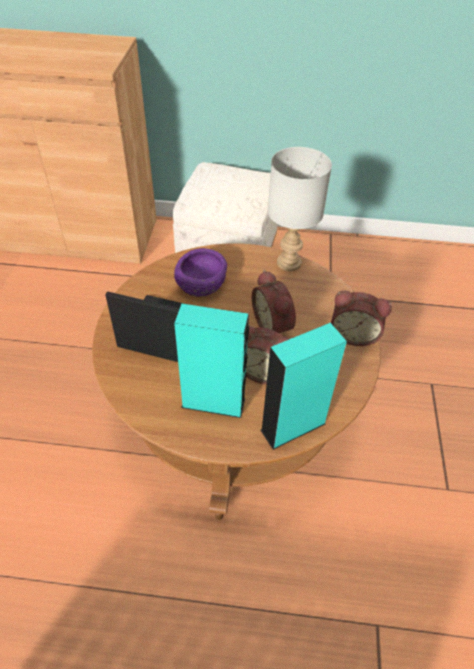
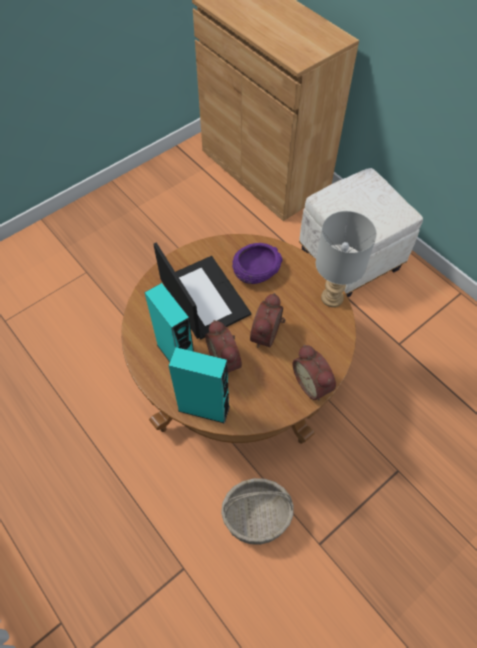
camera: 45 degrees right, 10 degrees up
(381, 516) = (256, 517): none -> basket

